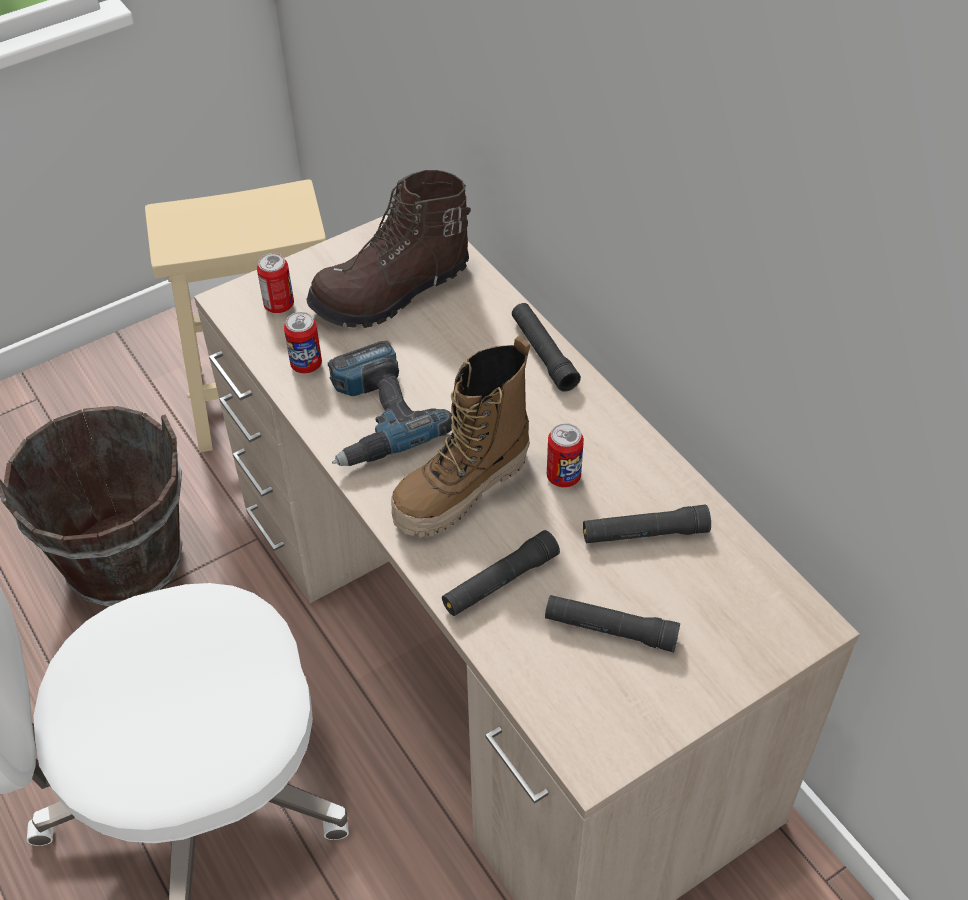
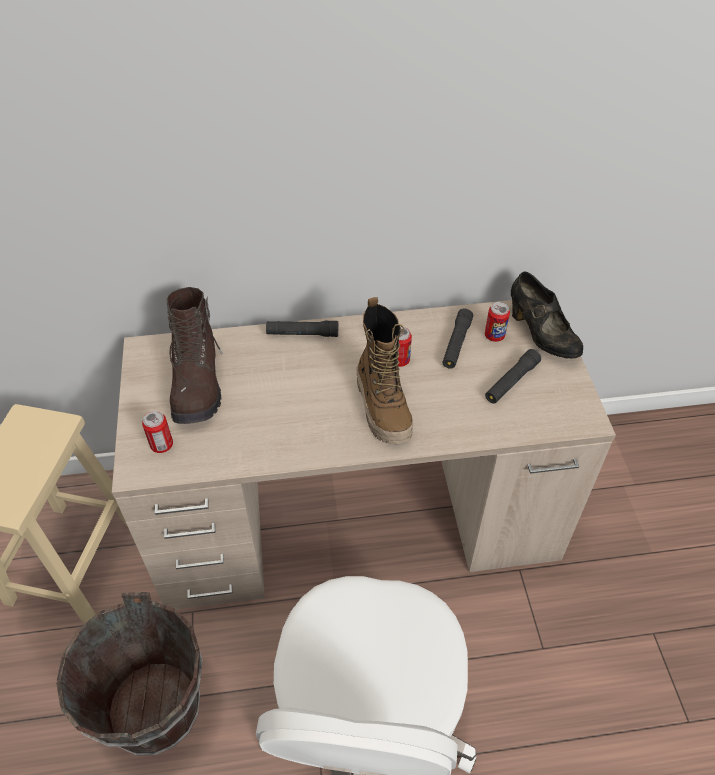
camera: 65 degrees left, 0 degrees up
(306, 364) = (228, 448): can -> can (494, 336)
(374, 416) = (298, 428): power drill -> none
(500, 582) = (457, 414): black flashlight -> none
(744, 640) = (541, 335): none -> black shoe

